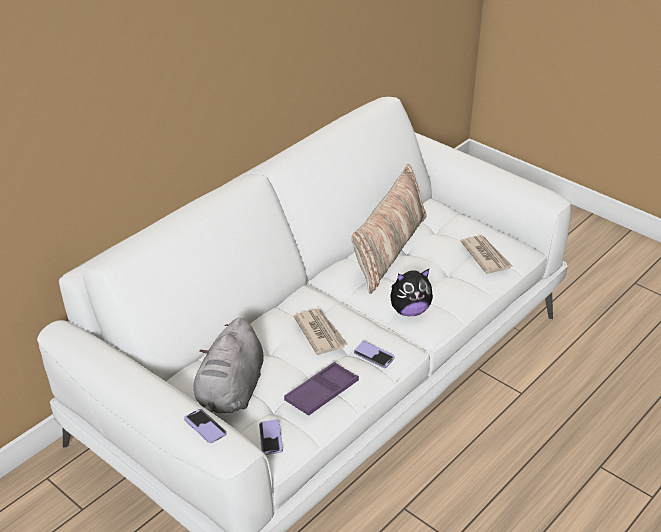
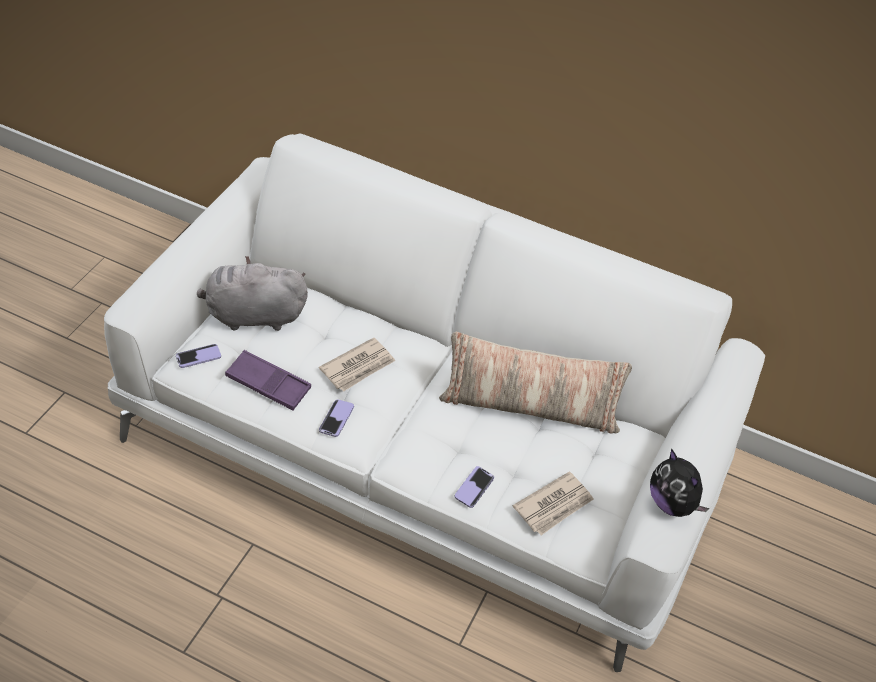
camera: 70 degrees right, 10 degrees up
(205, 427) = (153, 285): phone -> phone (474, 487)
(409, 310) = (423, 441): plush toy -> plush toy (672, 503)

